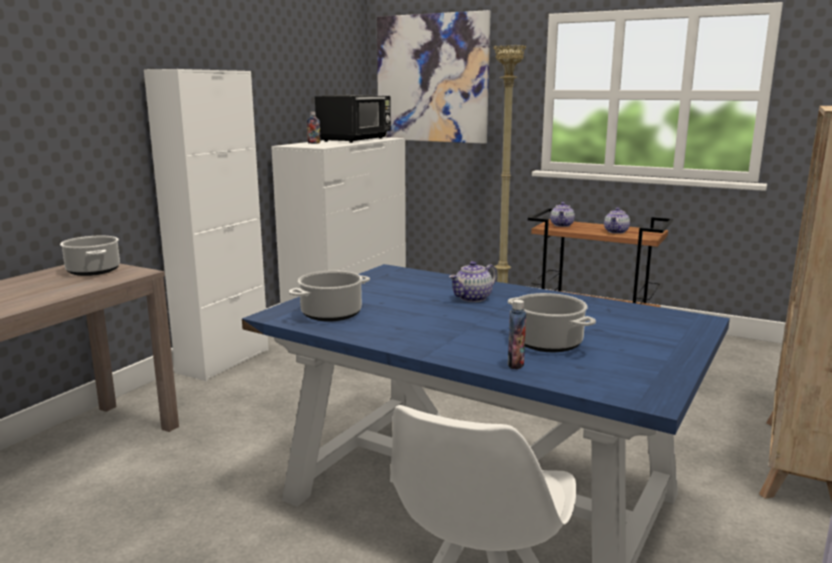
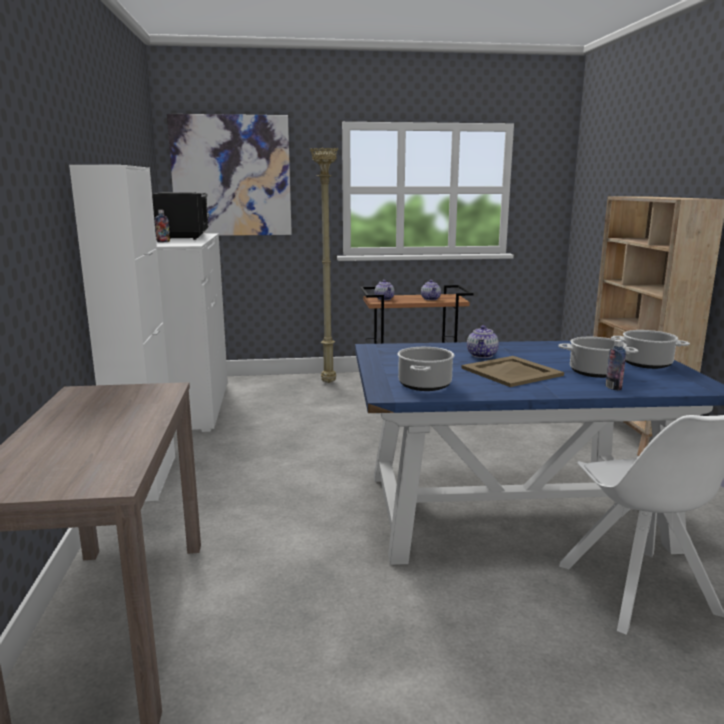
camera: 35 degrees left, 0 degrees up
(93, 271) = (111, 396): cooking pot -> cooking pot (646, 363)
(451, 321) = (510, 372): none -> beige tray

